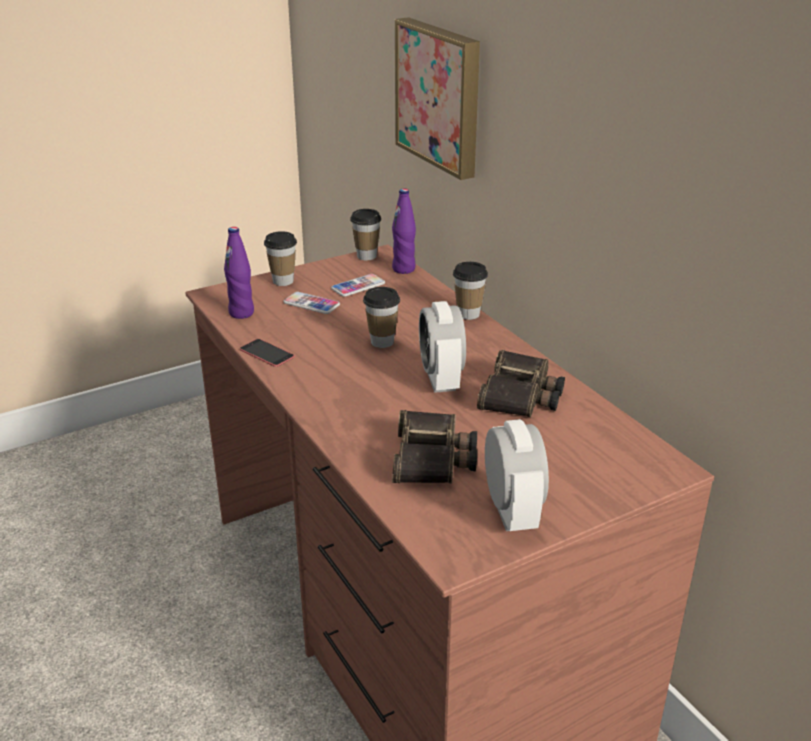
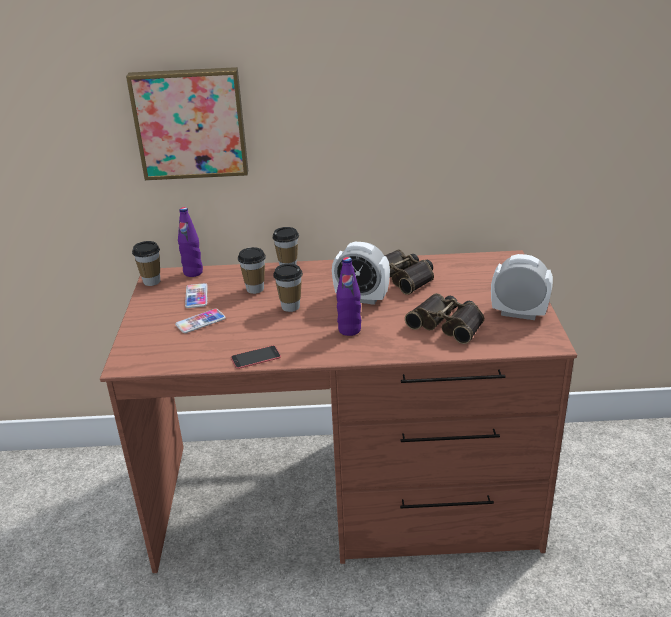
camera: 60 degrees left, 0 degrees up
(241, 313) = (177, 356): purple bottle -> purple bottle (349, 330)
(283, 281) = (146, 326): cup -> cup (255, 289)

